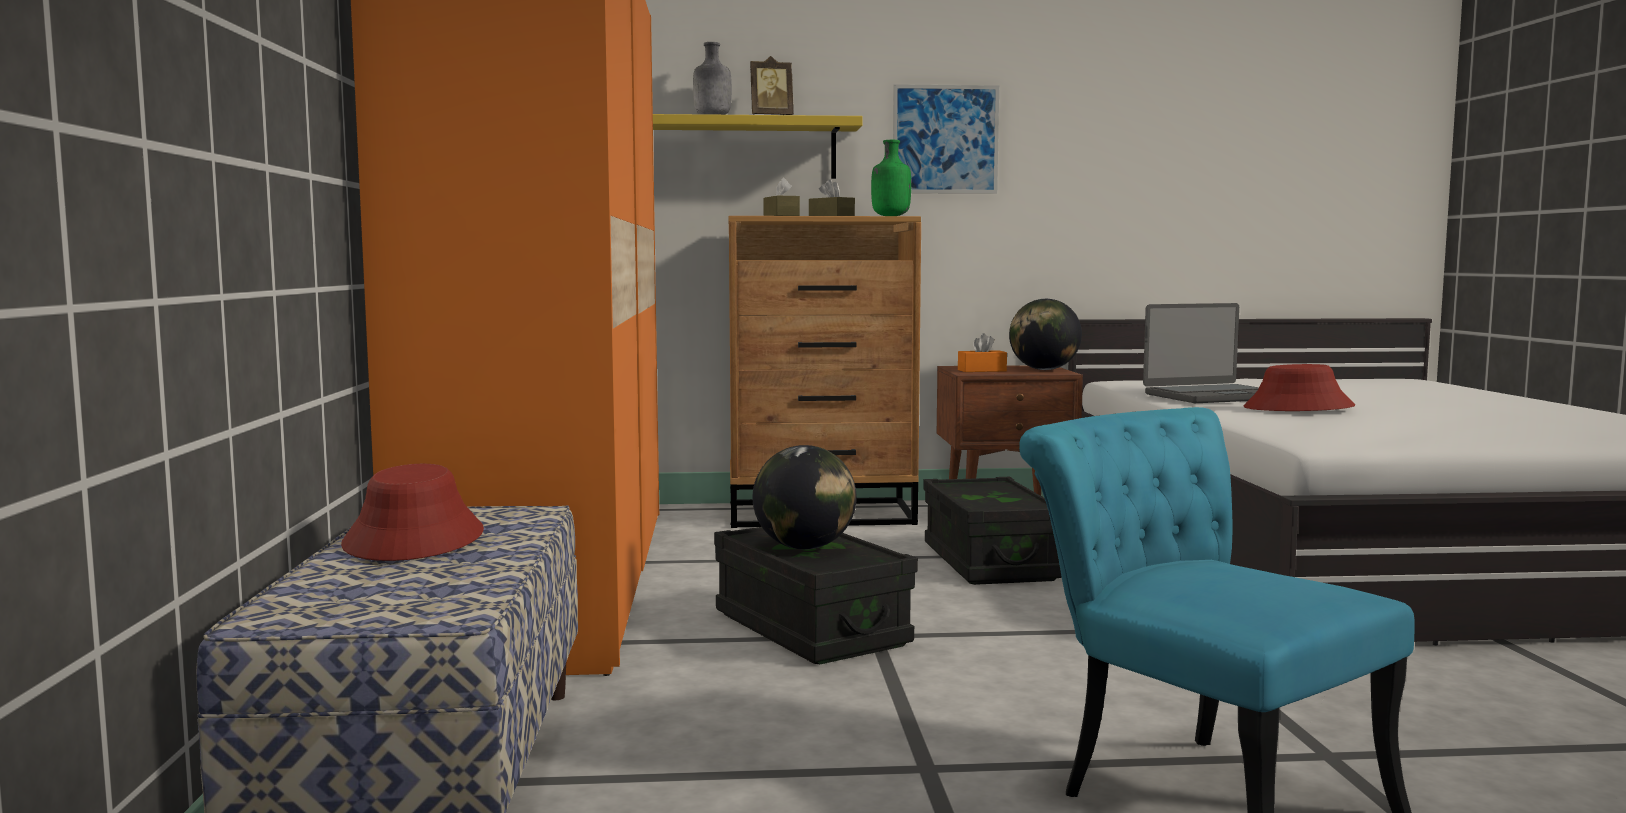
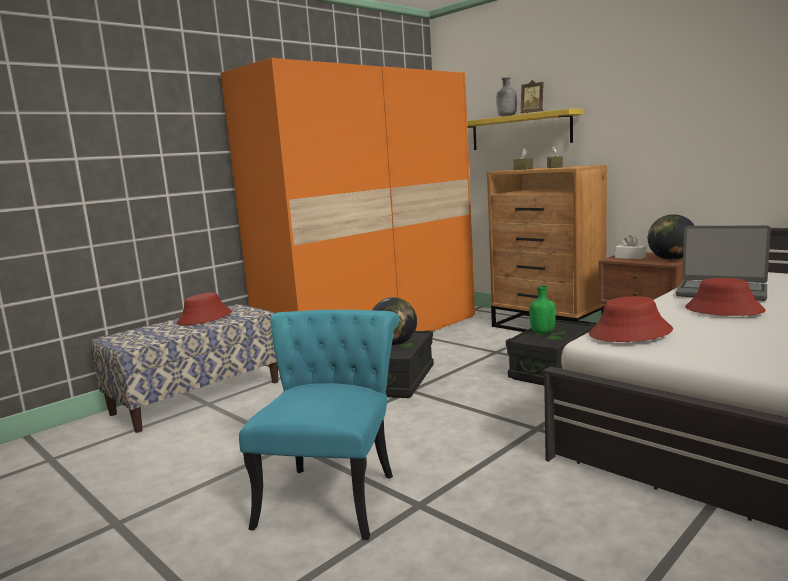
camera: 50 degrees right, 5 degrees up
(890, 216) = (569, 167): green bottle -> green bottle (542, 332)
(945, 139) = (634, 113): picture -> none
(982, 370) = (630, 257): orange tissue box -> white tissue box
(1330, 432) = (630, 333): none -> red hat

